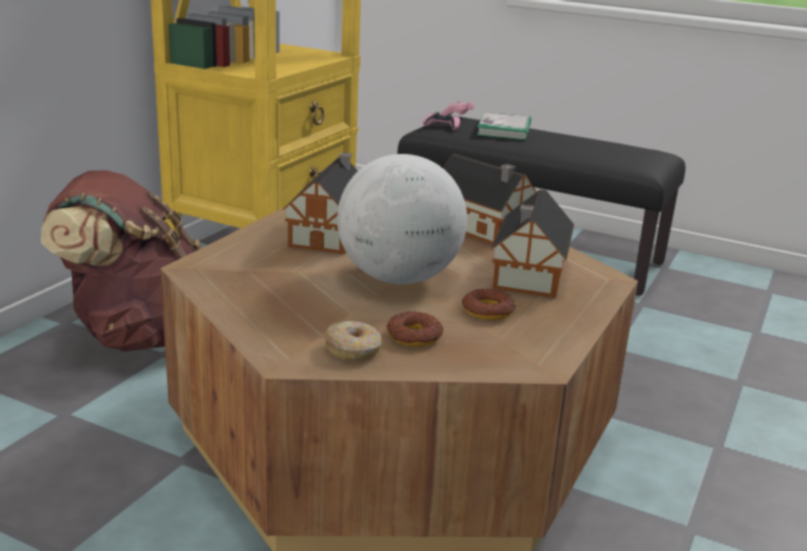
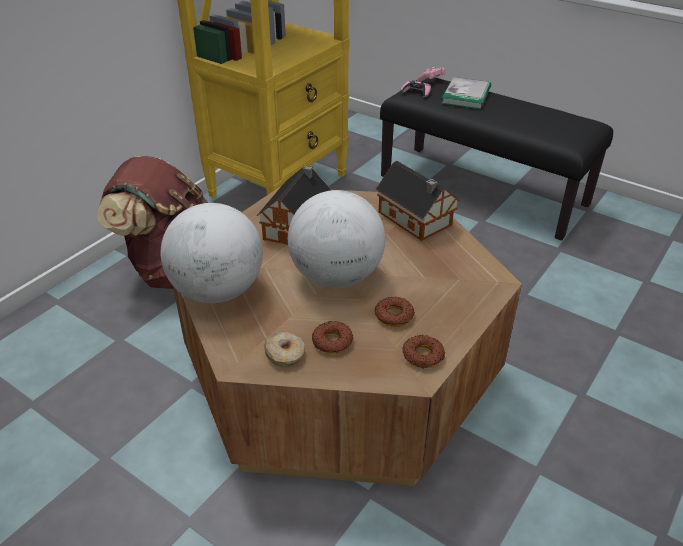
camera: 10 degrees right, 15 degrees up
(240, 293) = (218, 291): none -> globe
(527, 276) = (435, 276): toy house -> none
(540, 346) = (423, 355): none -> donut

